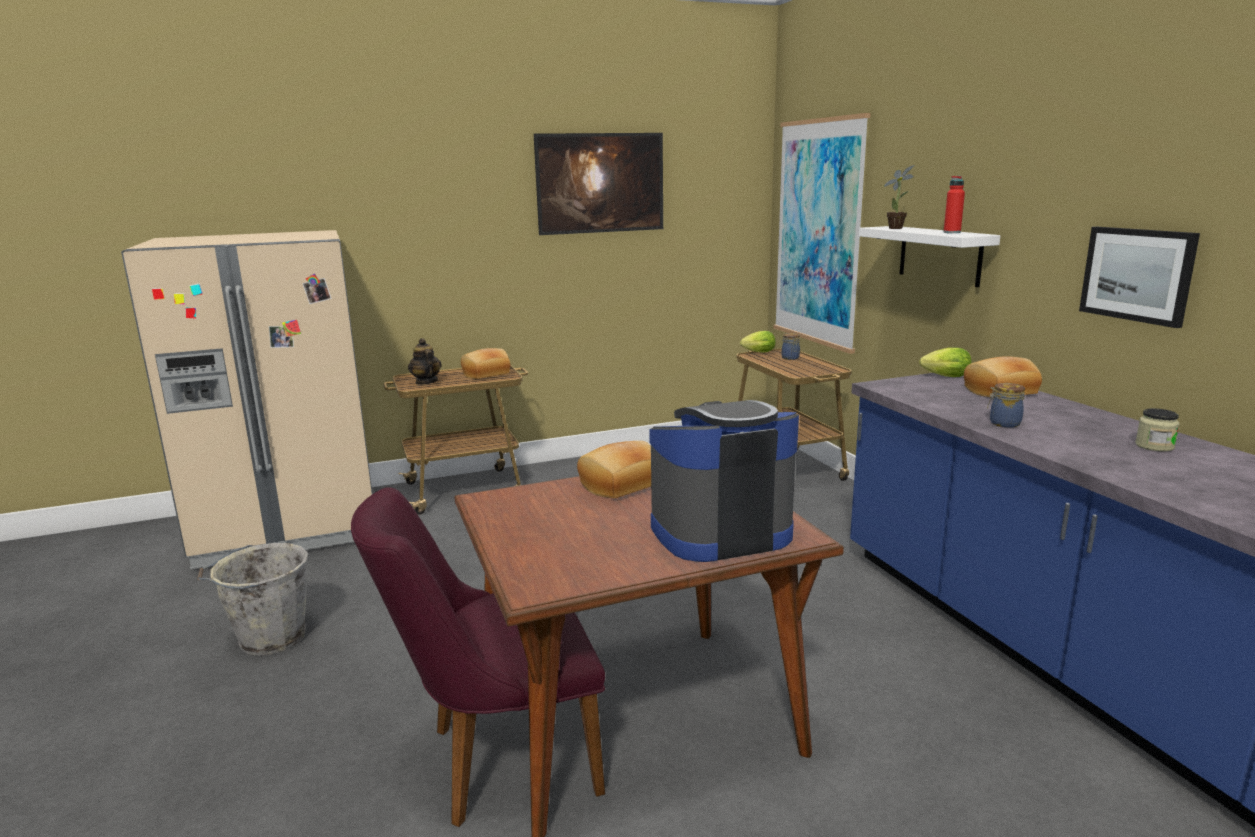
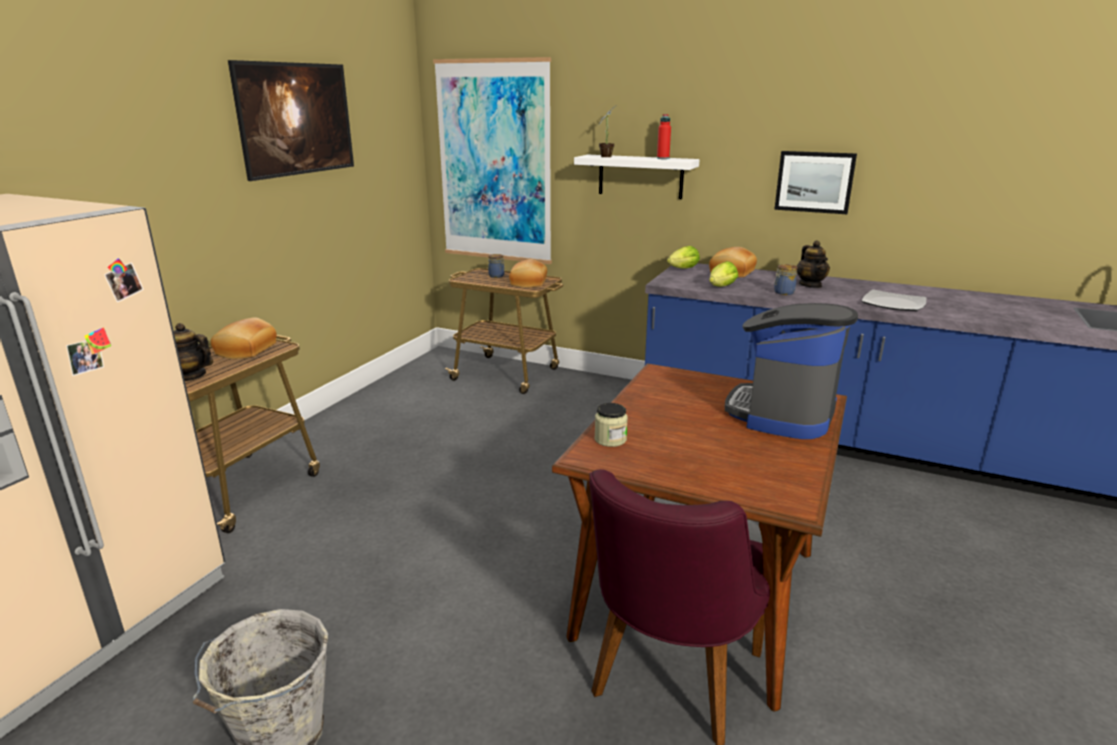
camera: 45 degrees left, 5 degrees up
(621, 485) = (652, 406): bread -> bread (529, 282)
(757, 352) = (463, 276): lettuce -> lettuce (720, 287)
(1074, 424) = (810, 285): none -> teapot
(1143, 471) = (893, 304): none -> plate
(1154, 446) = (865, 289): jar -> jar (610, 439)

